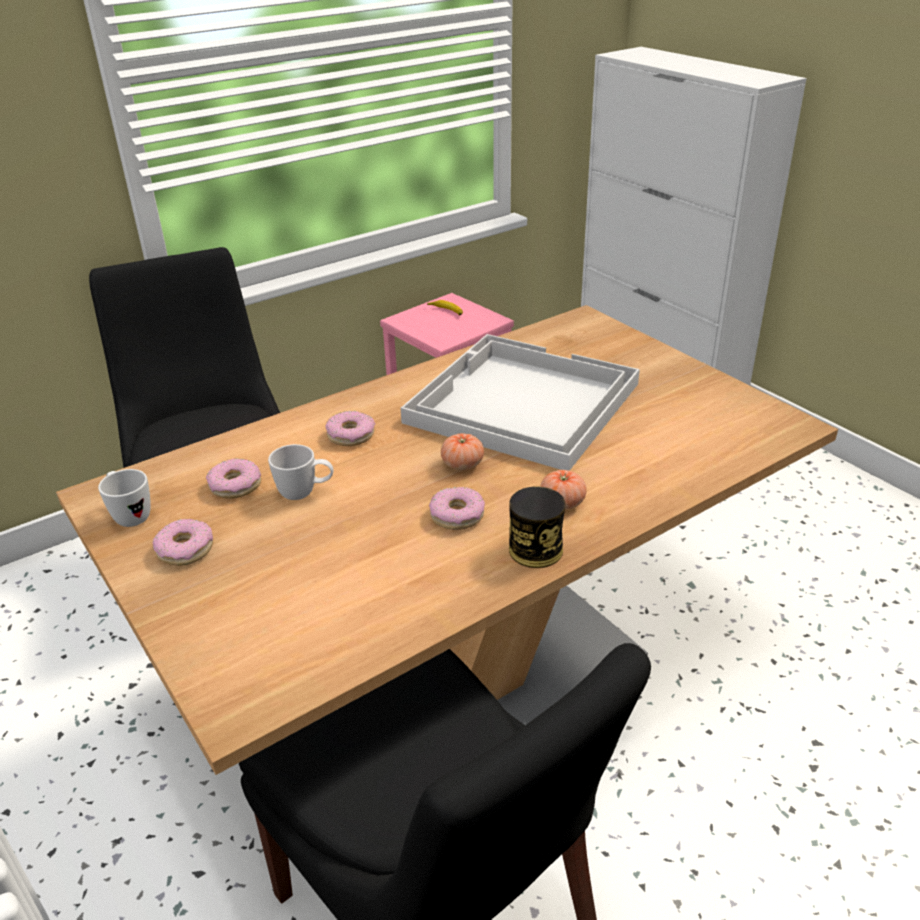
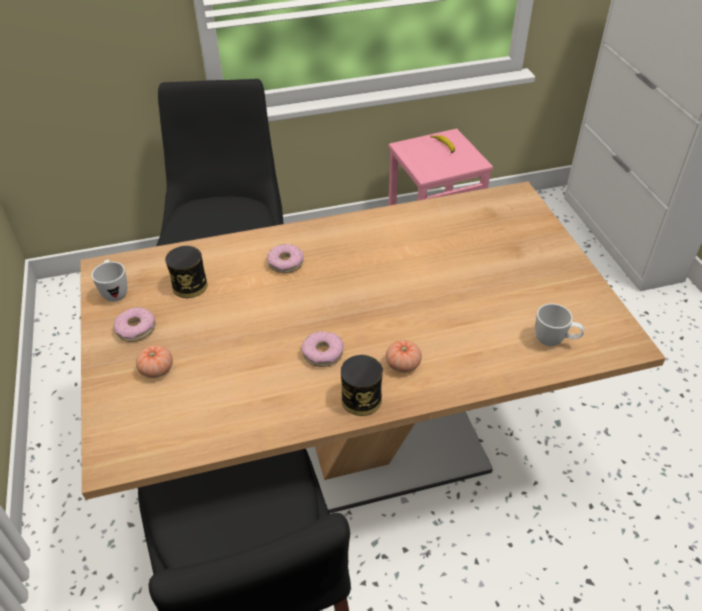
camera: 20 degrees right, 10 degrees up
(235, 485) = (190, 286): donut -> can
(305, 493) = (231, 305): white mug -> white mug (555, 341)
(462, 464) = (350, 310): tomato -> tomato (157, 370)
(520, 403) = (422, 266): white tray -> none

